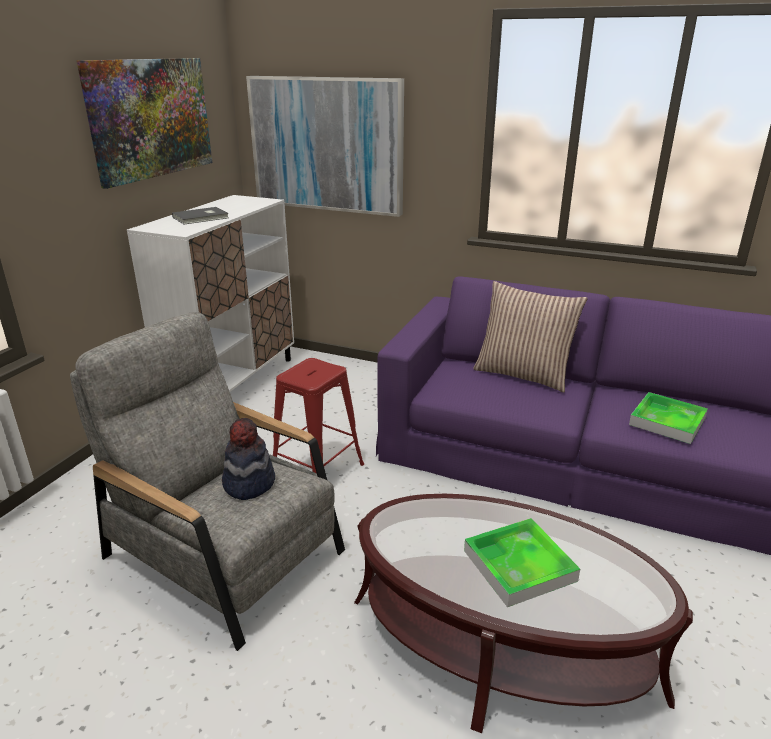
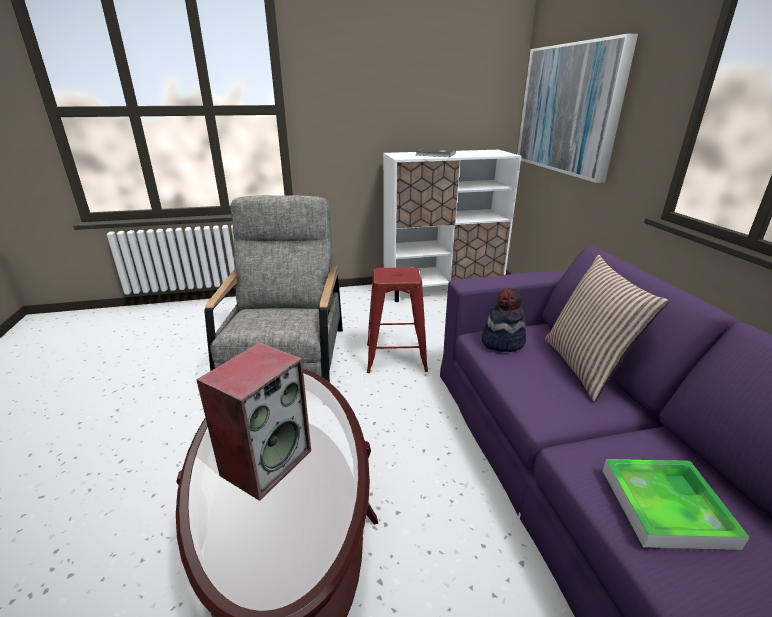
camera: 55 degrees right, 0 degrees up
(151, 118) = (429, 78): picture -> none
(248, 483) = (280, 315): hat -> hat (502, 341)
(519, 565) = (267, 461): tray -> speaker

